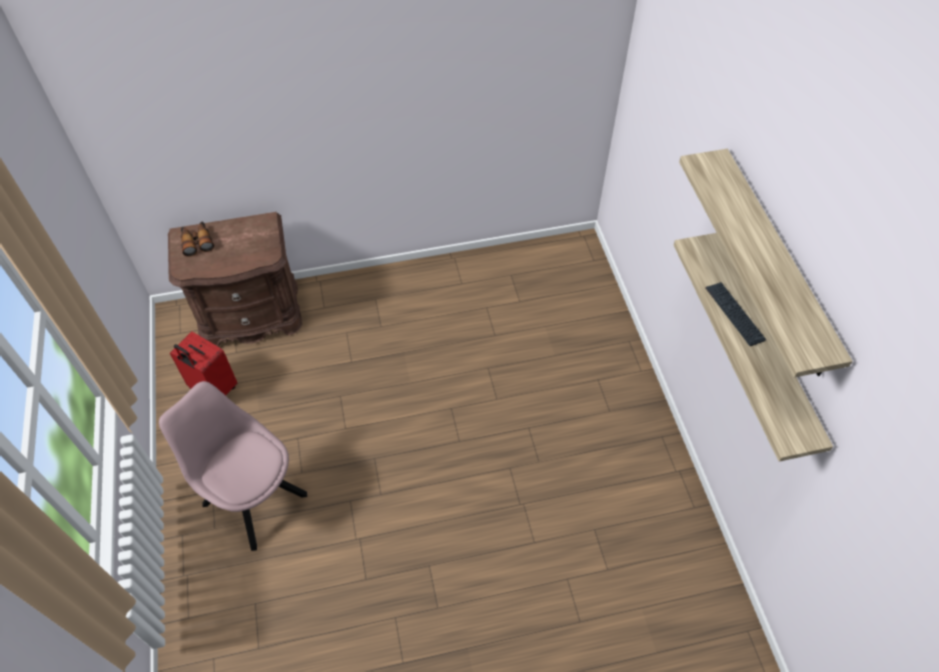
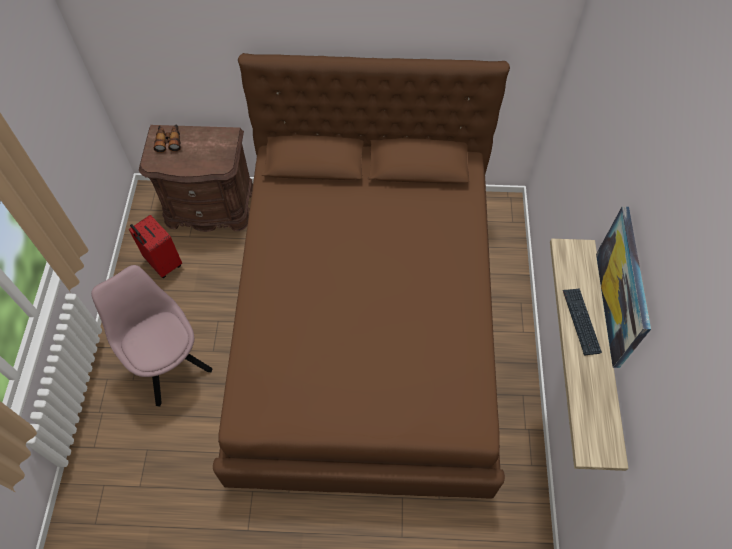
camera: 15 degrees right, 5 degrees up
(469, 402) = (366, 324): none -> brown bed
(775, 263) = (624, 287): shelf -> picture

